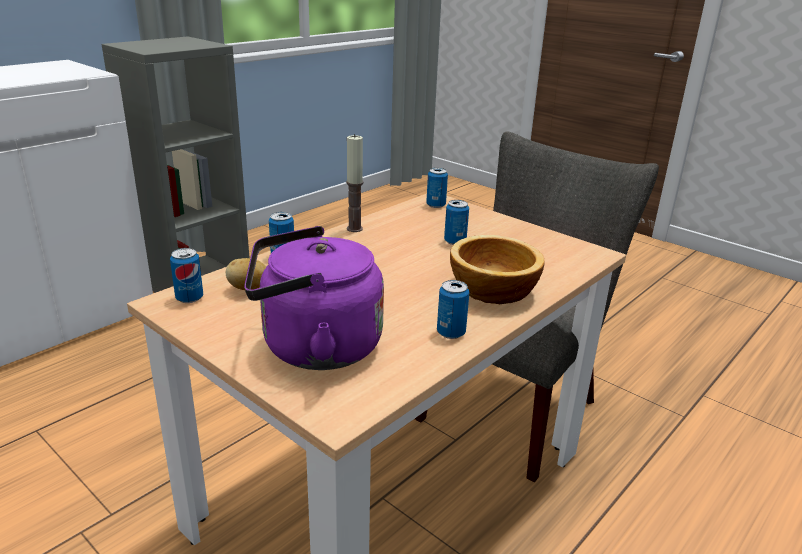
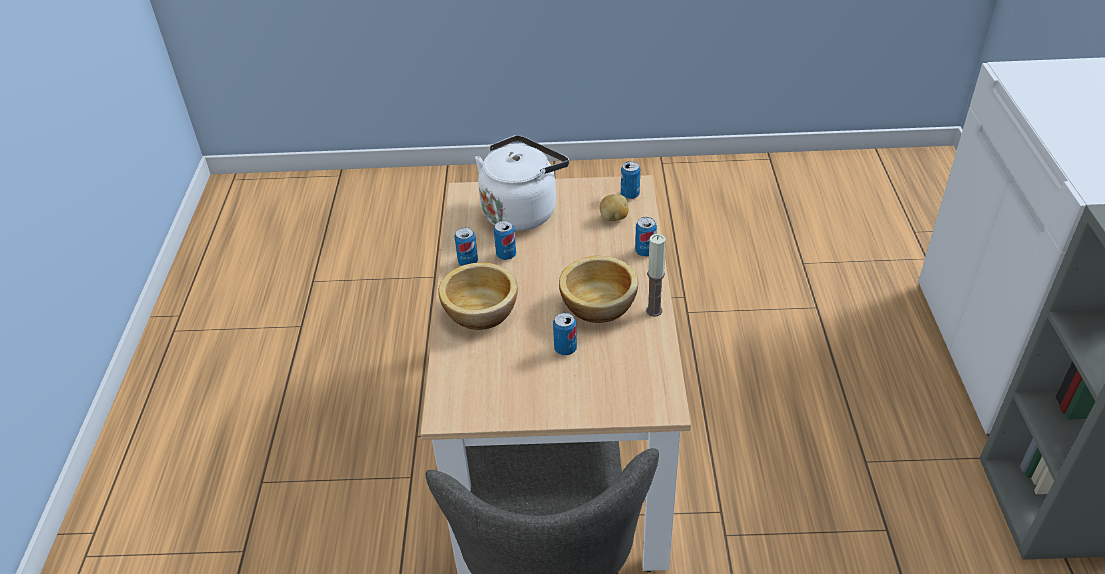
camera: 140 degrees right, 15 degrees up
(314, 347) = (522, 211): purple kettle -> white kettle
(385, 248) = (599, 304): none -> bowl
(436, 205) = (649, 395): can -> can (506, 255)

